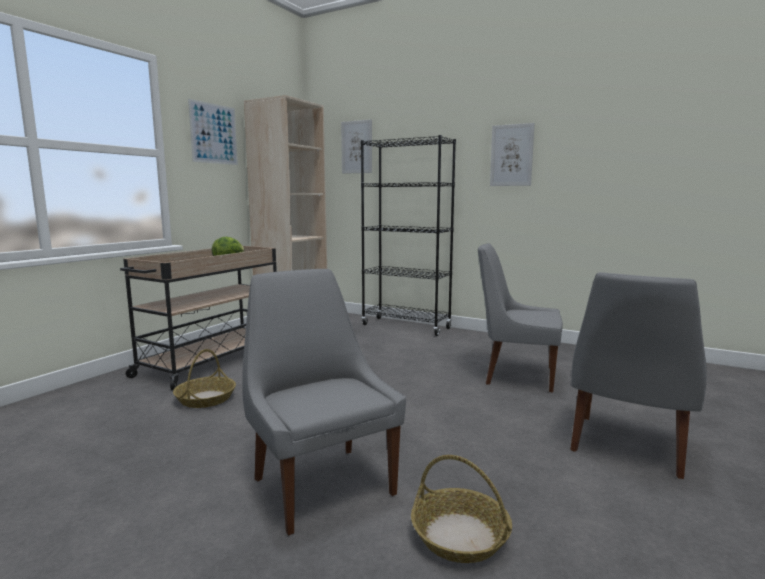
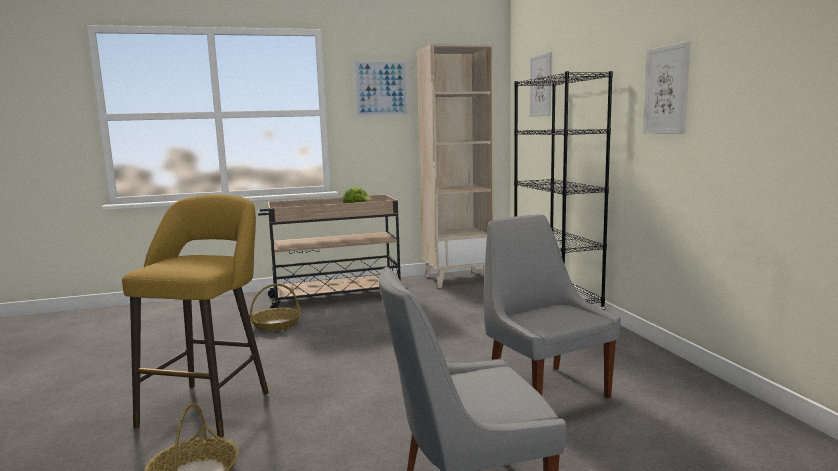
camera: 45 degrees right, 0 degrees up
(321, 484) = (209, 405): grey chair -> yellow stool

